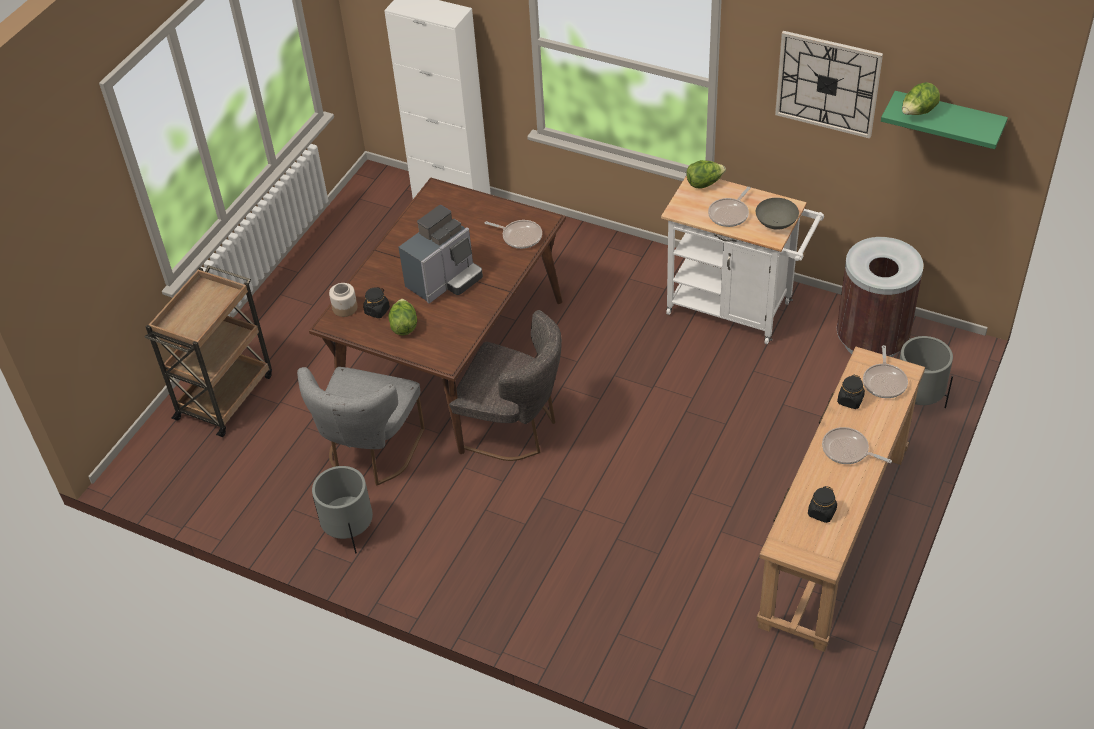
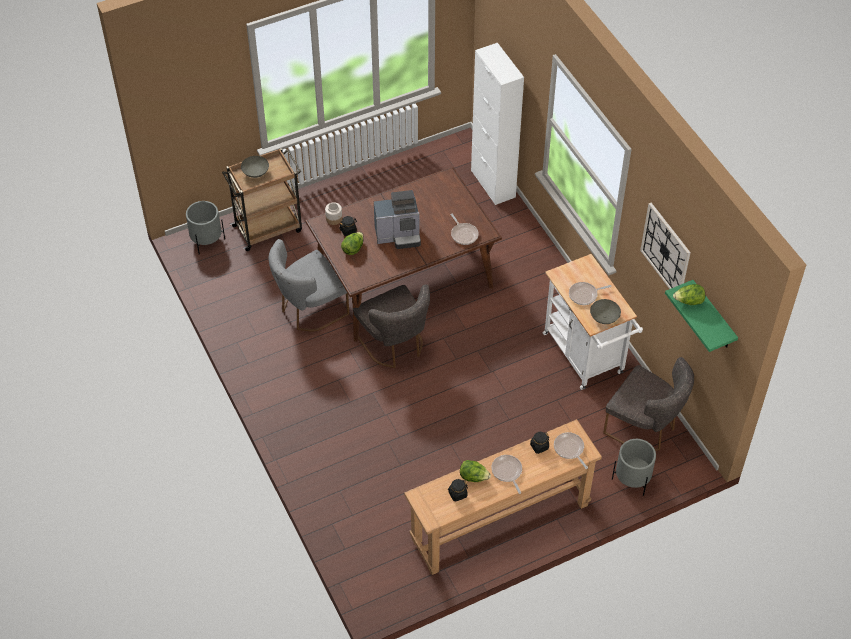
camera: 35 degrees right, 5 degrees up
(191, 313) = (256, 173): none -> grey bowl
(349, 530) = (262, 344): grey planter -> grey planter (206, 241)
(704, 183) = (591, 267): lettuce -> lettuce (473, 477)
(872, 340) = (645, 428): brown trash can -> grey chair
(884, 381) = (569, 449): frying pan -> frying pan turned 105 degrees clockwise

